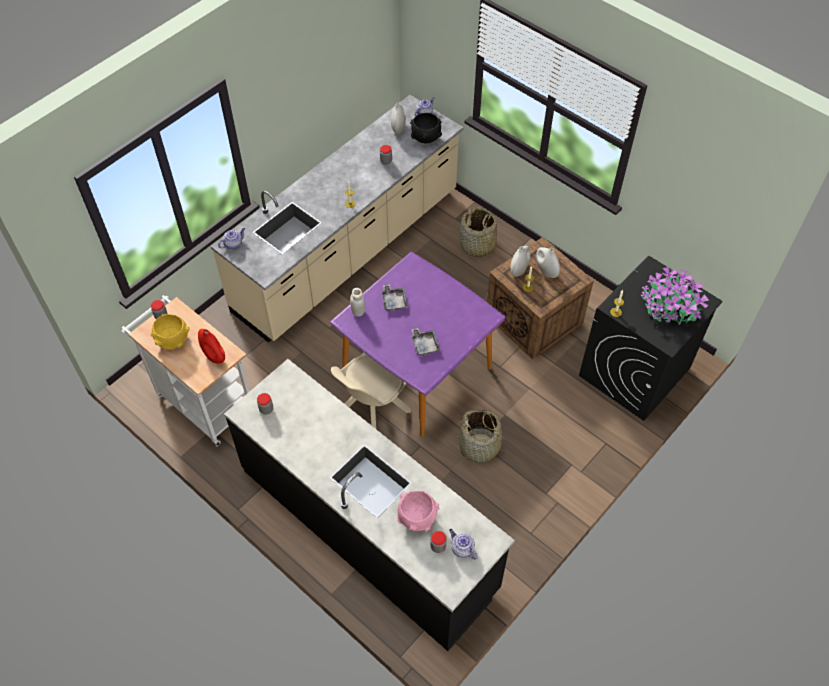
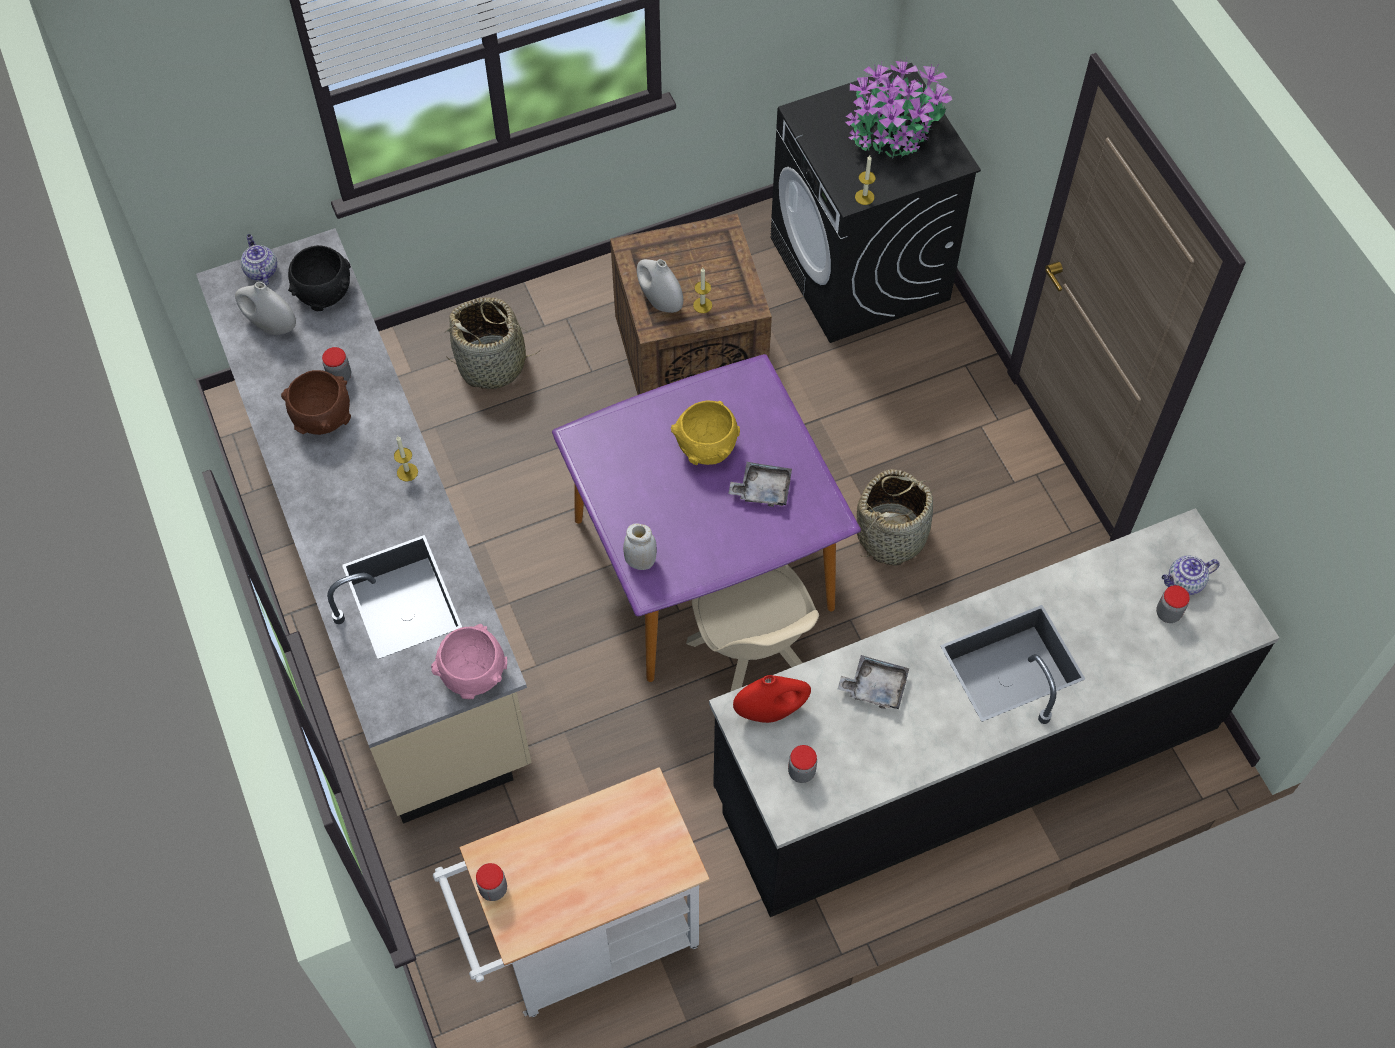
camera: 65 degrees left, 5 degrees up
(173, 341) = (564, 885): yellow bowl -> yellow bowl (706, 448)
(214, 356) = (638, 823): red vase -> red vase (770, 710)
(233, 244) = (388, 701): teapot -> none
(361, 164) = (322, 418): none -> brown bowl
(394, 301) = (647, 498): grey tray -> grey tray (875, 687)
(416, 518) = (1107, 623): pink bowl -> pink bowl (472, 675)
(546, 271) = (684, 266): white vase -> none

